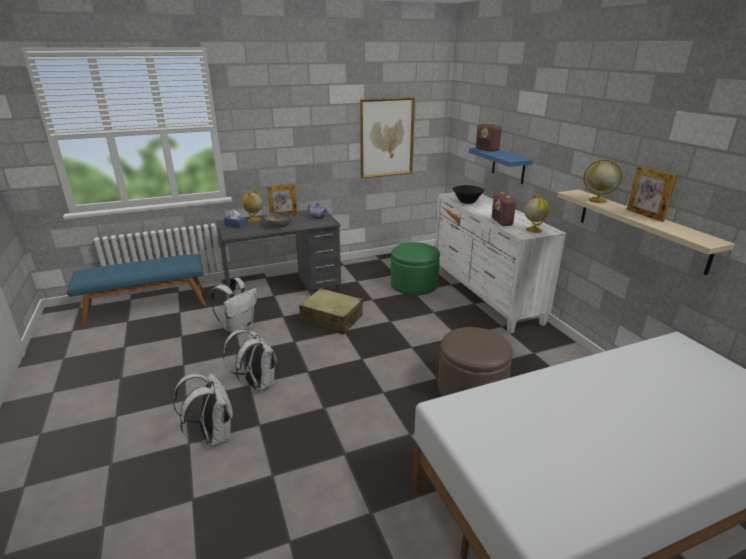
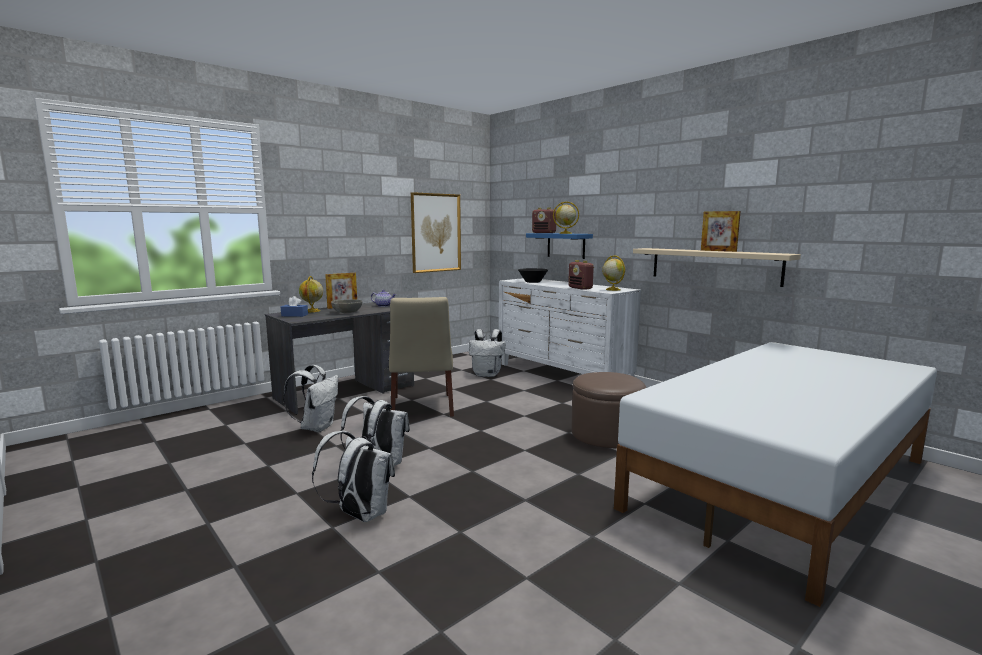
camera: 20 degrees left, 15 degrees down
(147, 307) = (174, 426): blue bench -> none
(331, 319) = (422, 407): beige suitcase -> beige chair
(414, 284) = (487, 374): green ottoman -> white backpack
(597, 200) = (671, 249): globe -> globe (565, 233)

